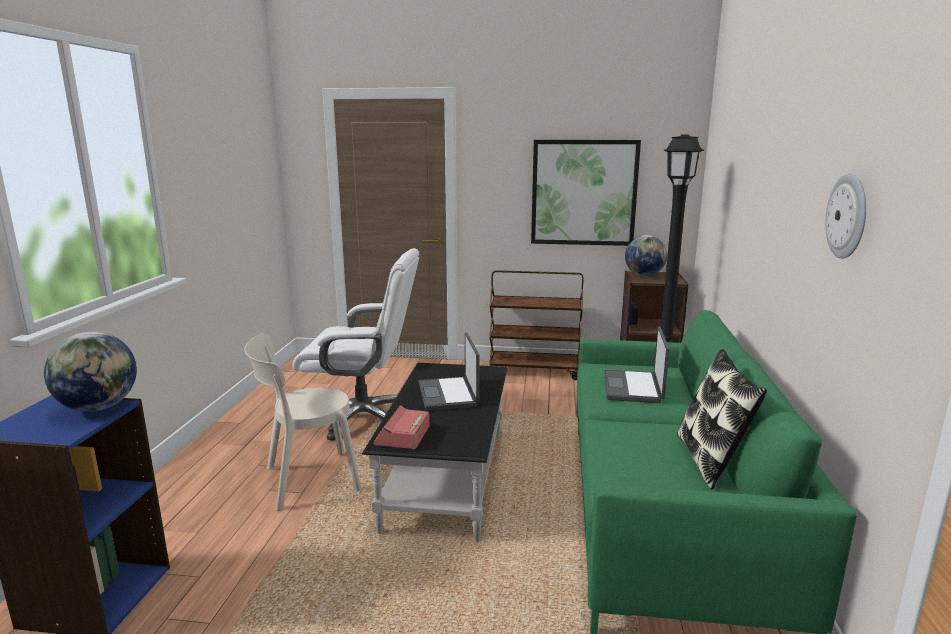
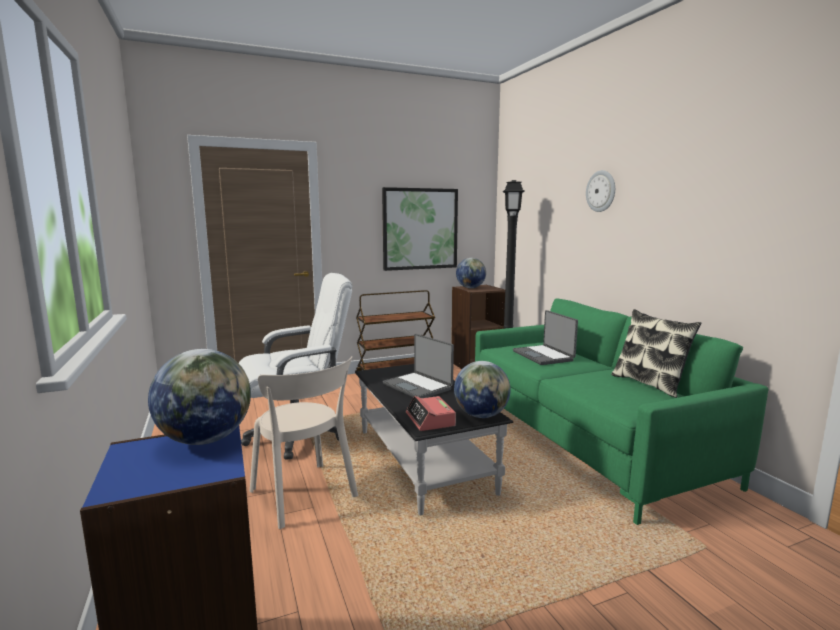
camera: 30 degrees left, 5 degrees down
(307, 480) = (305, 496): beige chair -> beige chair turned 75 degrees counterclockwise
(460, 445) = (481, 415): none -> globe
(848, 216) = (709, 212): wall clock -> wall clock (601, 191)

